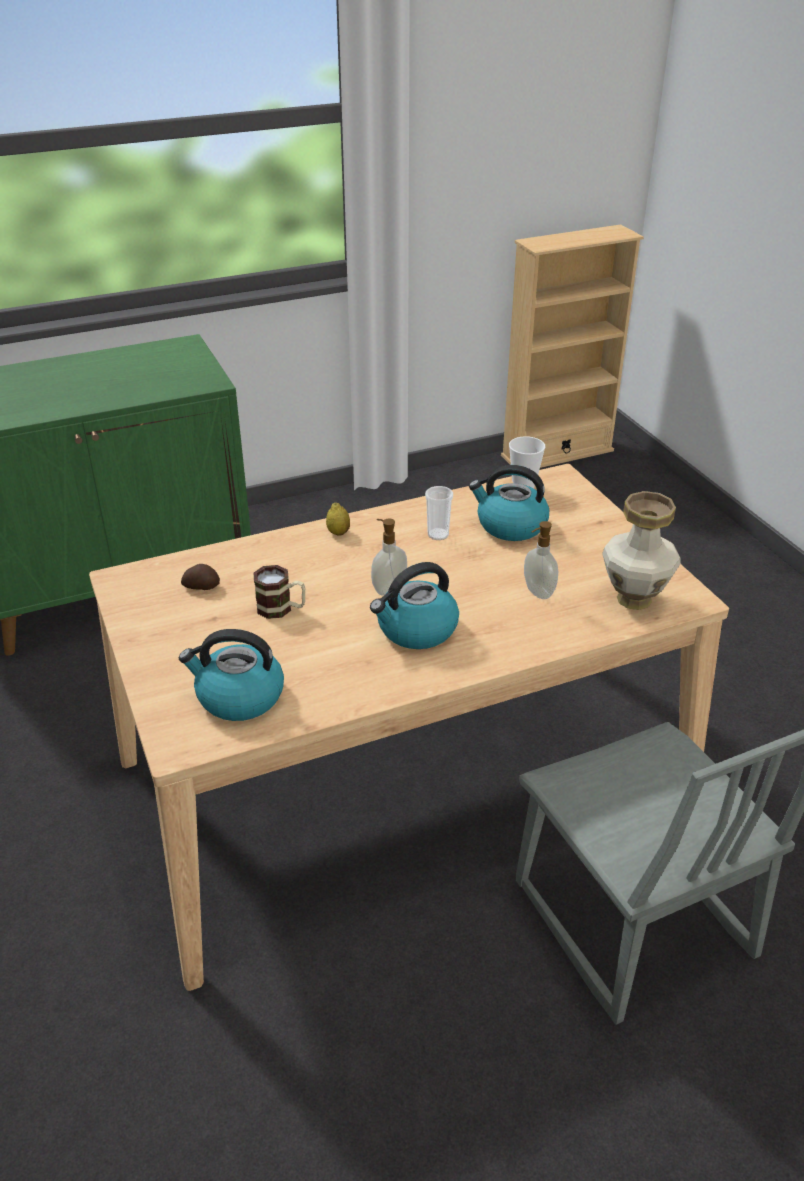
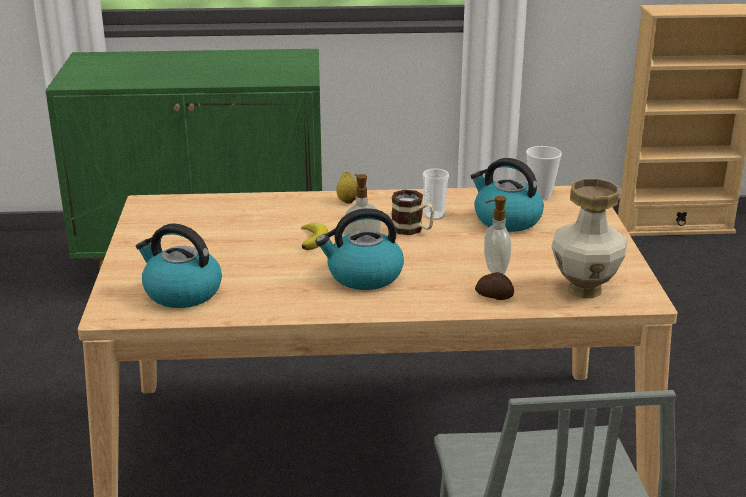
camera: 20 degrees right, 10 degrees down
(201, 586) = (207, 218): potato -> potato (494, 296)
(281, 609) = (260, 243): mug -> mug (413, 230)
(335, 591) = (314, 239): none -> banana

